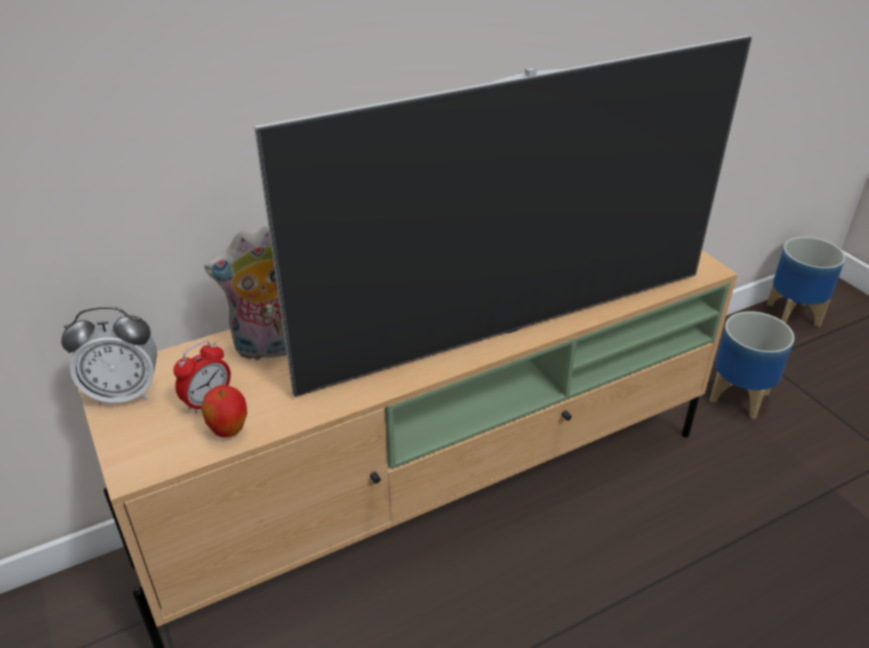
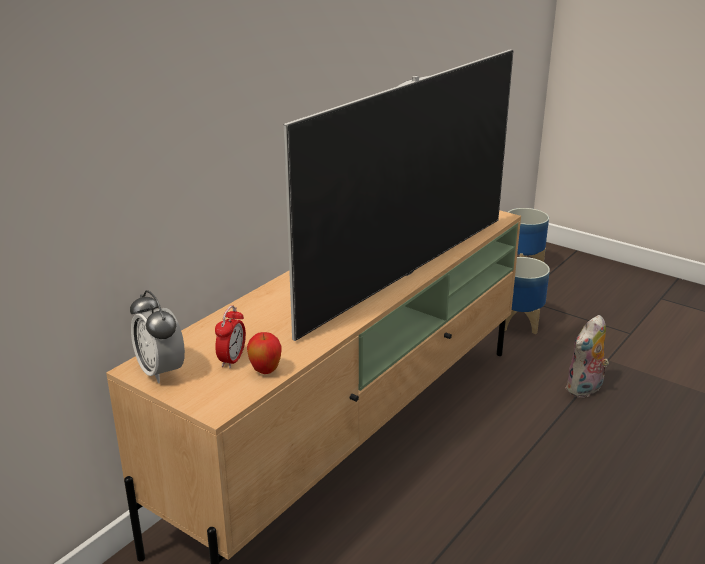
camera: 25 degrees left, 10 degrees down
(124, 393) = (161, 371): alarm clock -> alarm clock turned 90 degrees clockwise
(268, 348) = (246, 321): plush toy -> plush toy (585, 390)

